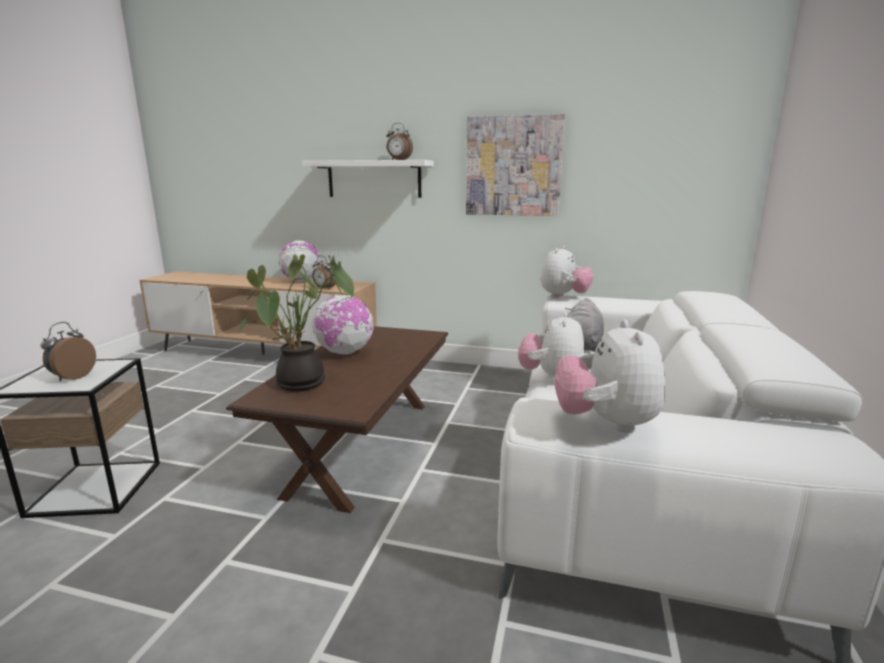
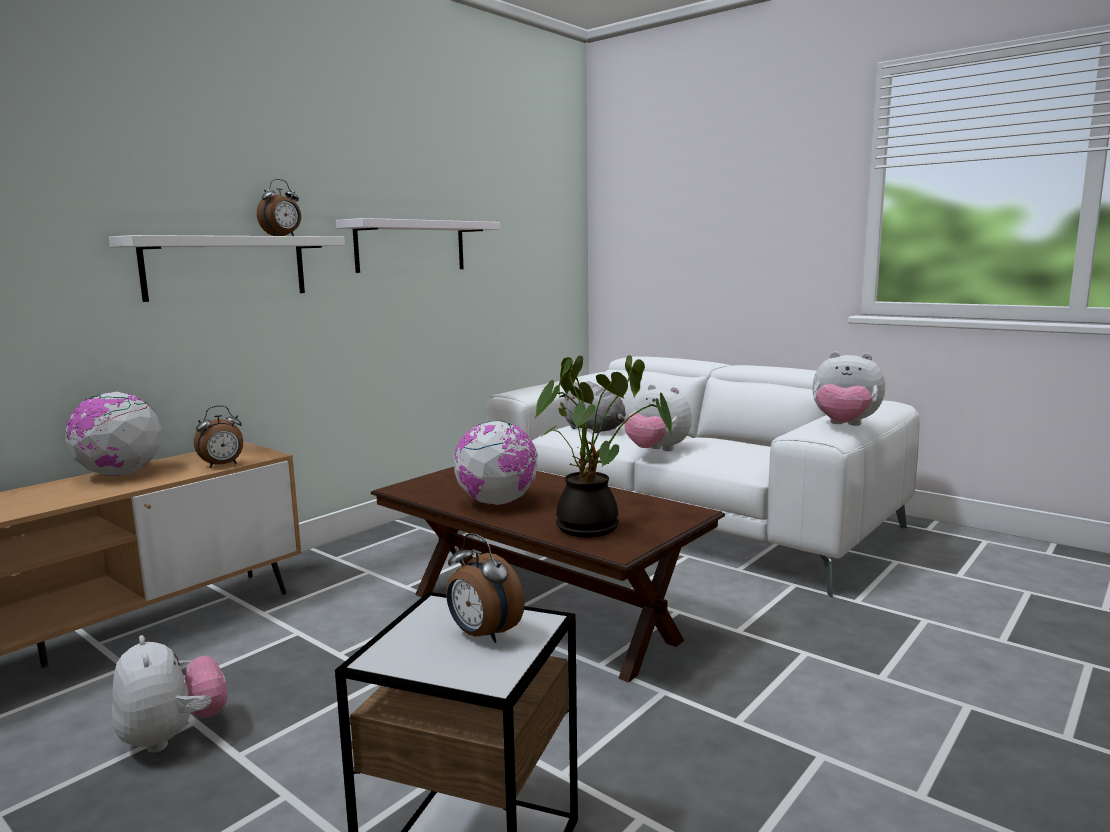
camera: 65 degrees left, 5 degrees down
(513, 166) = (411, 246): picture -> white shelf
(564, 296) = (516, 392): plush toy -> plush toy (173, 736)

